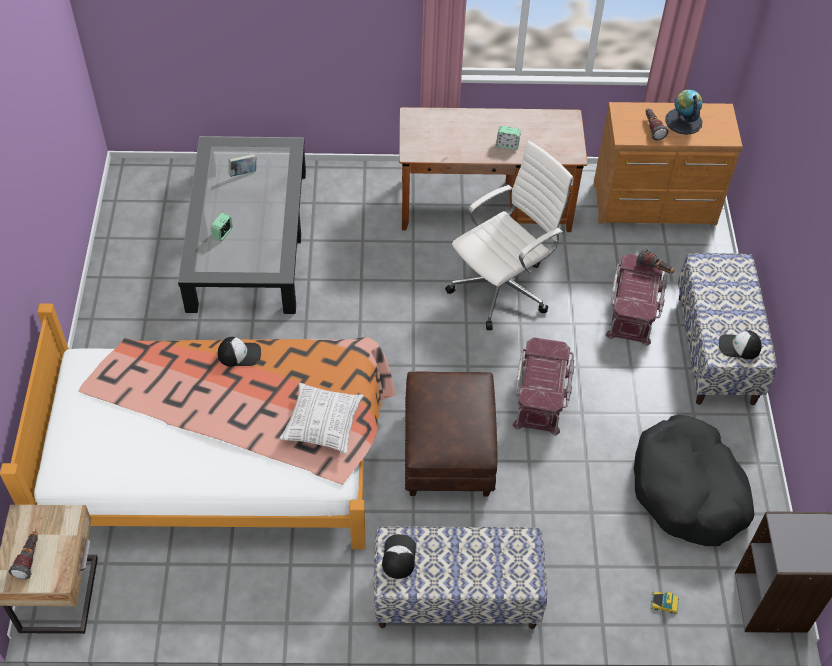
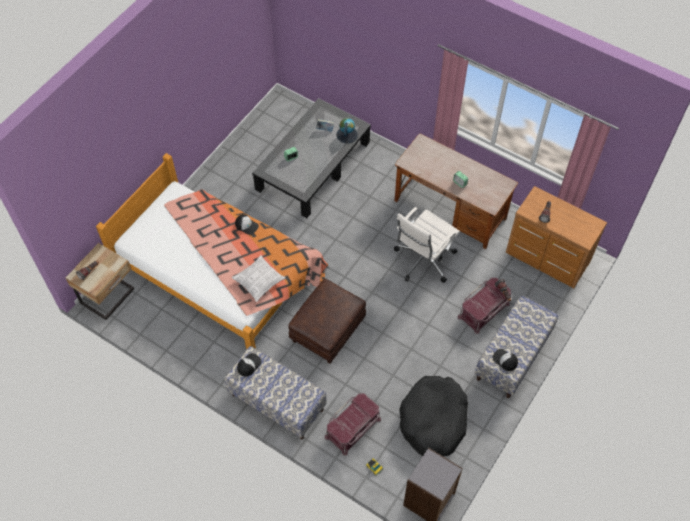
camera: 35 degrees right, 5 degrees up
(503, 288) = (423, 260): white office chair -> white office chair turned 135 degrees clockwise
(541, 397) = (396, 329): red storage box -> red storage box (353, 428)
(683, 121) = (567, 218): globe -> globe (347, 135)

